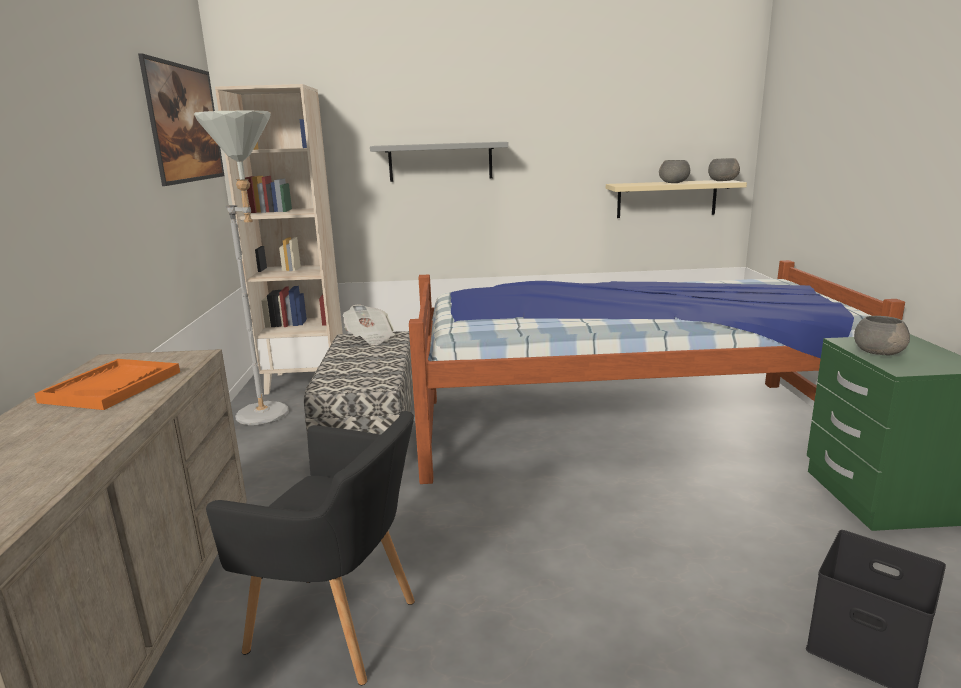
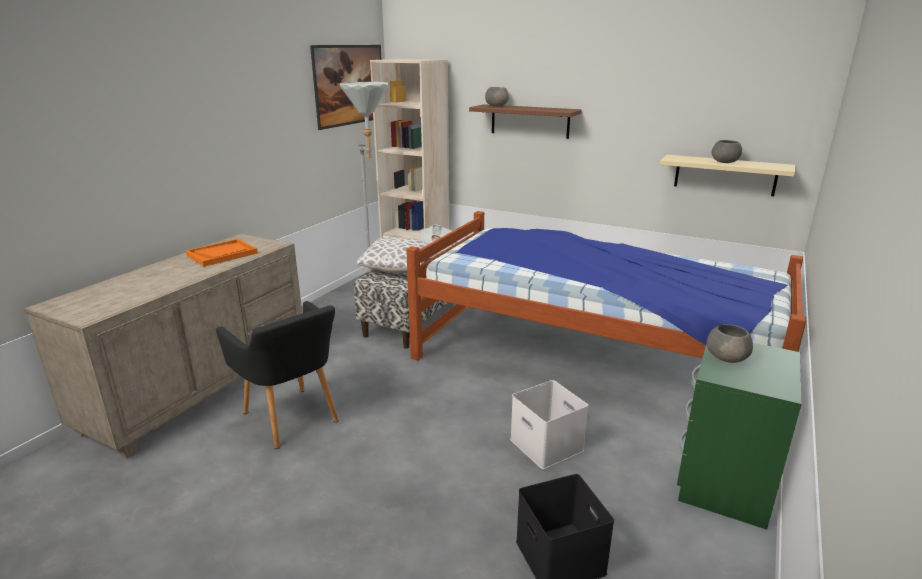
camera: 30 degrees right, 5 degrees up
(347, 366) = (398, 268): none -> pillow
(440, 162) = (529, 121): grey shelf -> brown shelf
(694, 525) = (548, 445): none -> white storage box
(722, 181) = (777, 166): grey bowl -> grey bowl (497, 106)

